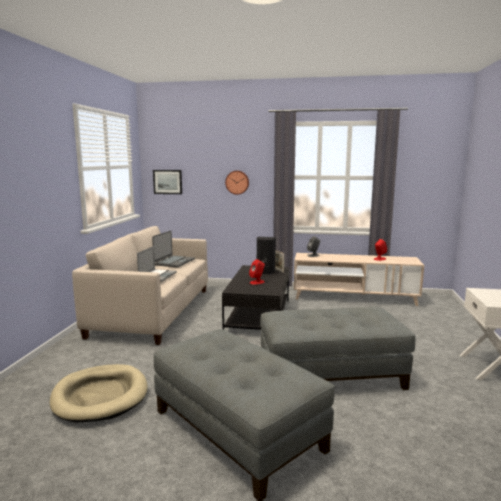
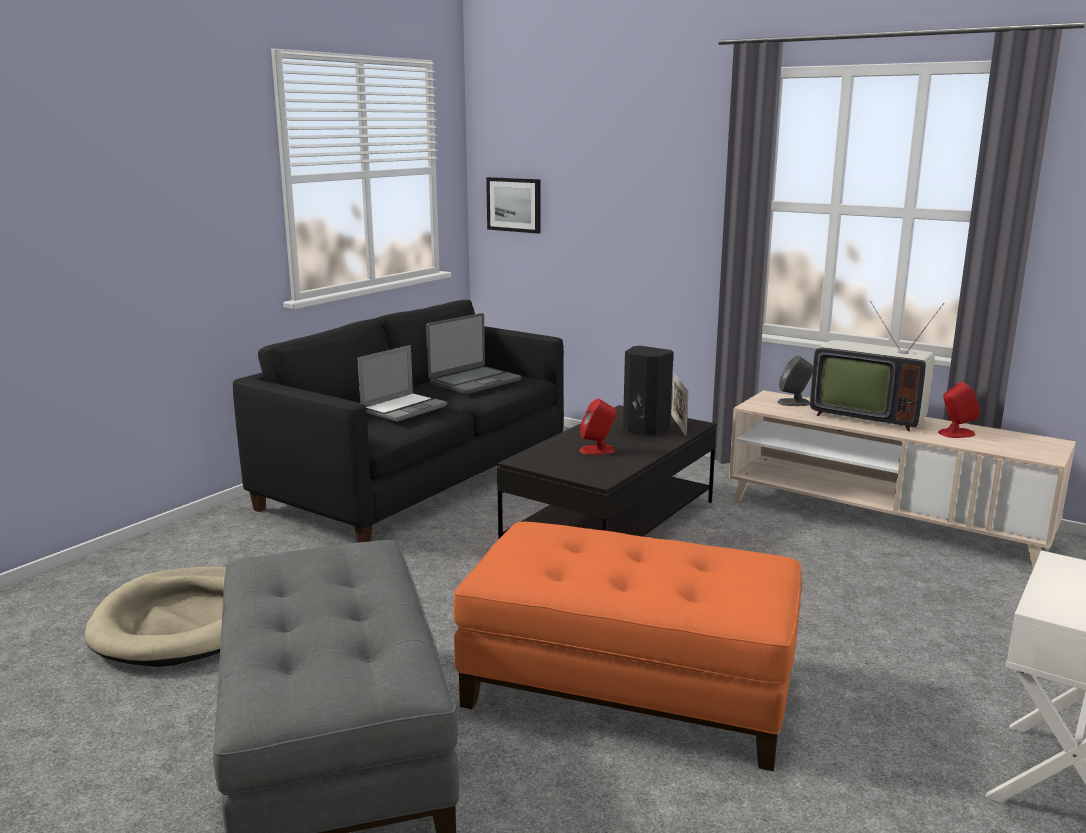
camera: 25 degrees right, 5 degrees up
(153, 311) = (418, 478): beige sofa -> black sofa
(237, 182) = (650, 212): wall clock -> none
(330, 374) = (630, 687): grey ottoman -> orange ottoman
(344, 257) = (866, 416): none -> television

